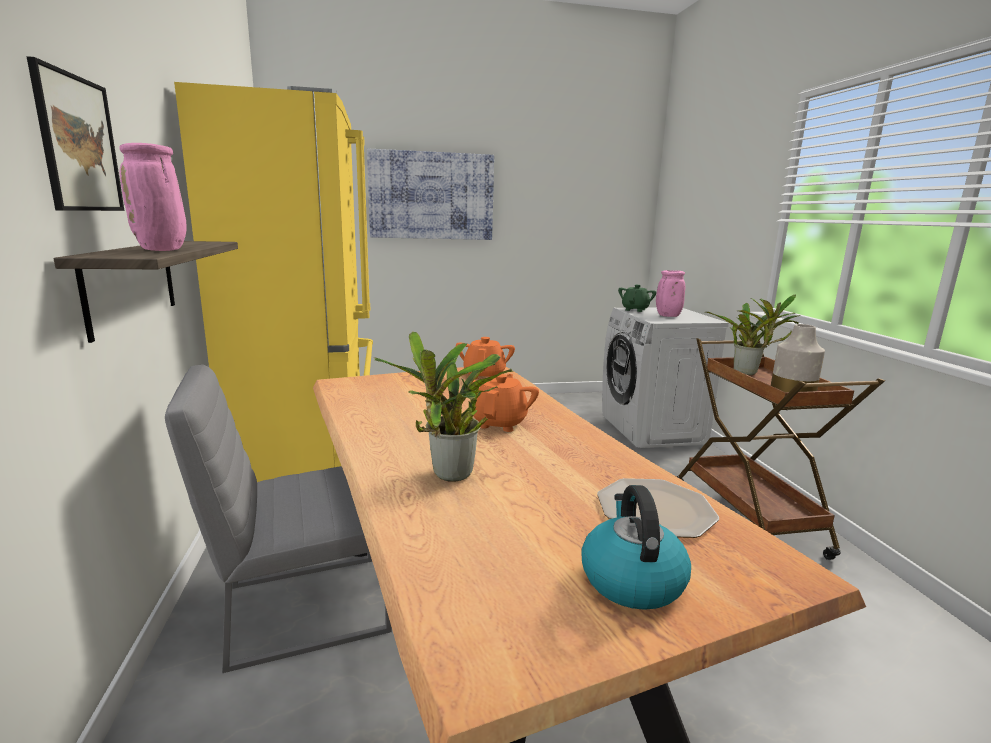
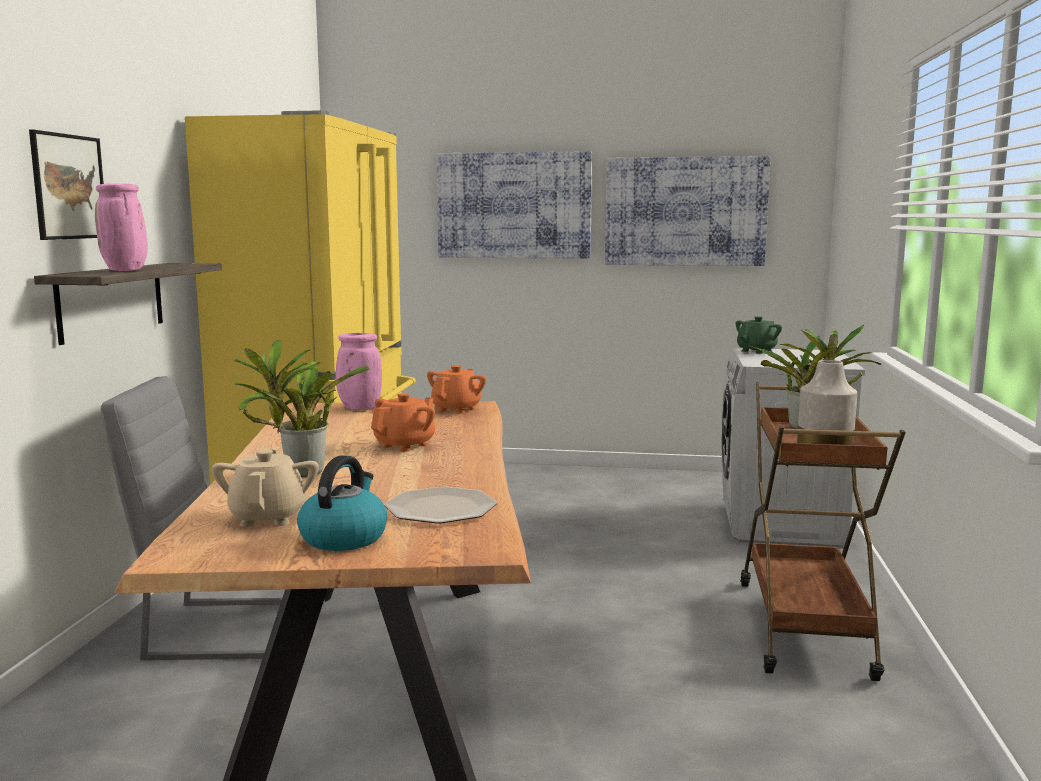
camera: 20 degrees right, 5 degrees down
(503, 558) = (268, 517): none -> beige teapot
(560, 205) = (685, 211): none -> picture
(667, 316) = (789, 359): pink vase -> pink vase (358, 408)

